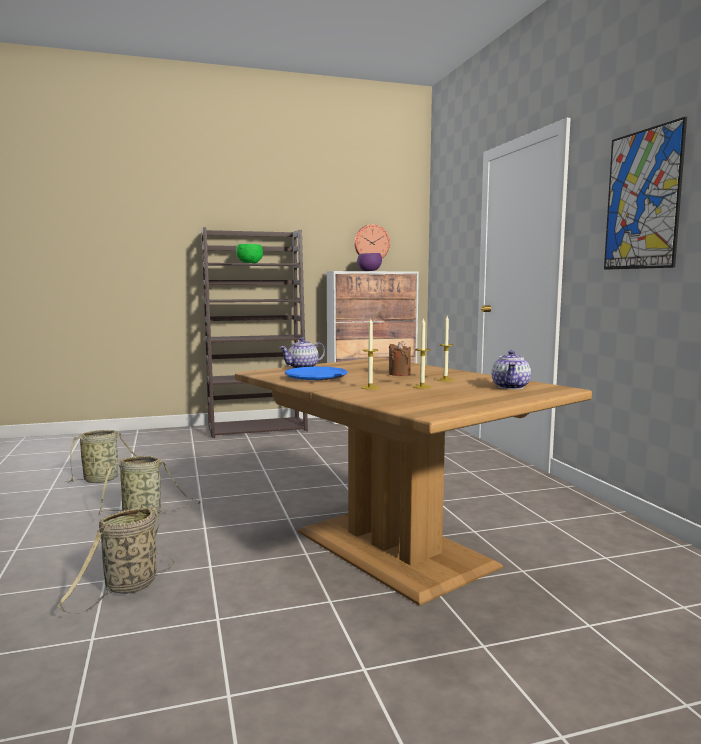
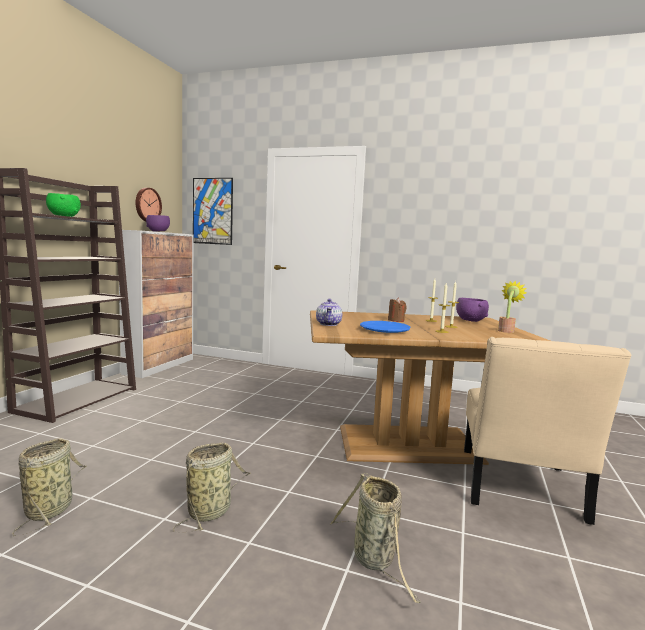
camera: 55 degrees left, 0 degrees up
(373, 639) = (520, 490): none -> beige chair
(471, 401) = (507, 331): none -> potted plant
(511, 387) = (470, 320): teapot -> purple bowl
(642, 200) = (432, 209): picture -> picture (212, 211)

